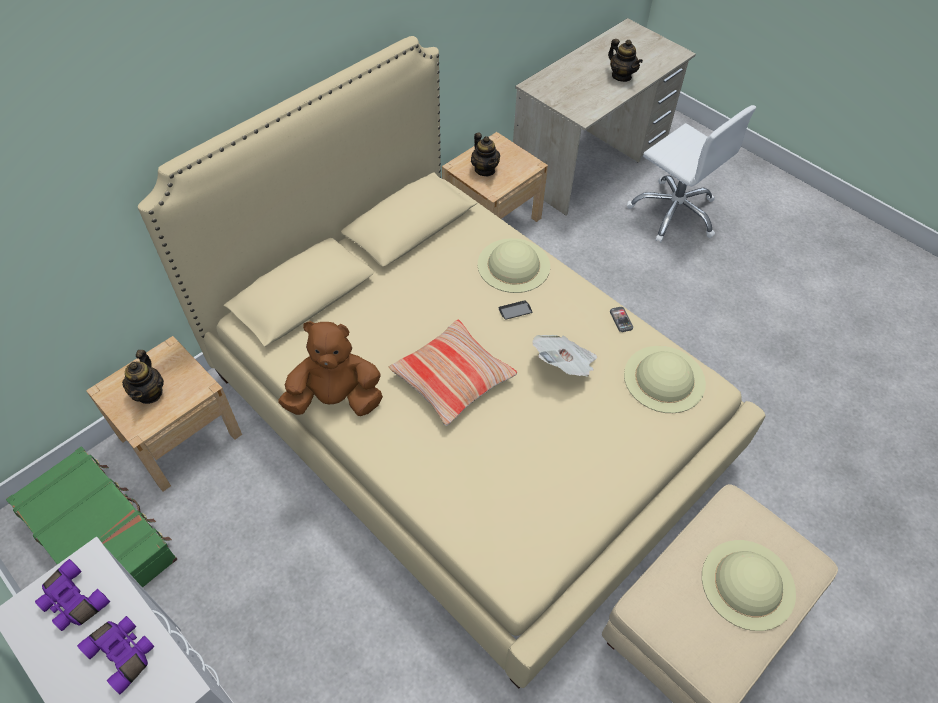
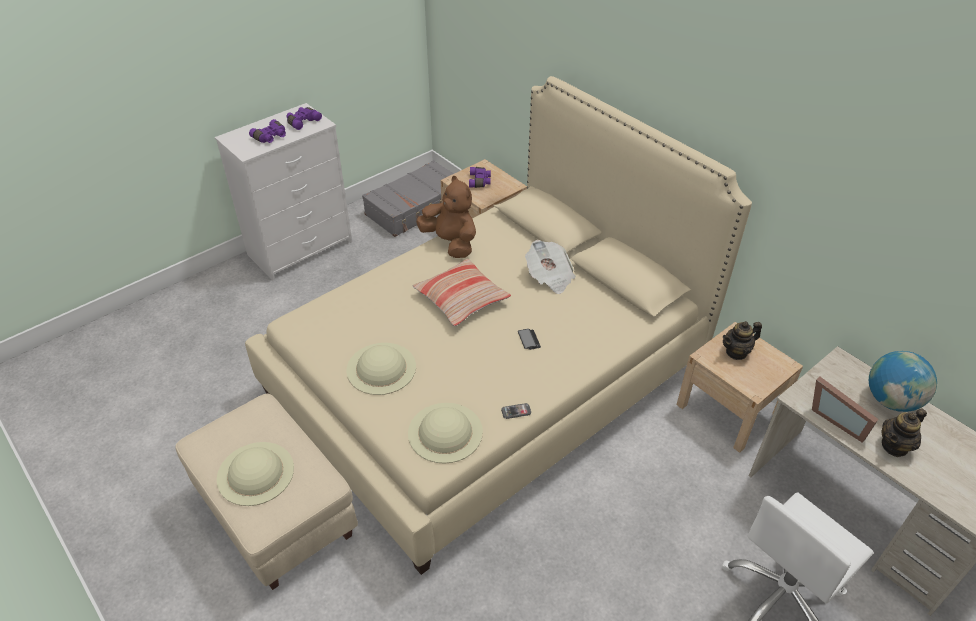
camera: 95 degrees right, 10 degrees down
(100, 536) = (416, 207): green suitcase -> grey suitcase
(149, 393) = (480, 181): teapot -> purple binoculars
(336, 399) = (450, 243): brown plush toy -> brown plush toy turned 45 degrees counterclockwise
(513, 265) = (583, 343): beige hat -> beige hat (381, 368)
(564, 364) = (468, 366): newspaper -> newspaper (549, 277)
(574, 69) = (891, 400): none -> globe
(601, 98) = (838, 419): none -> picture frame

